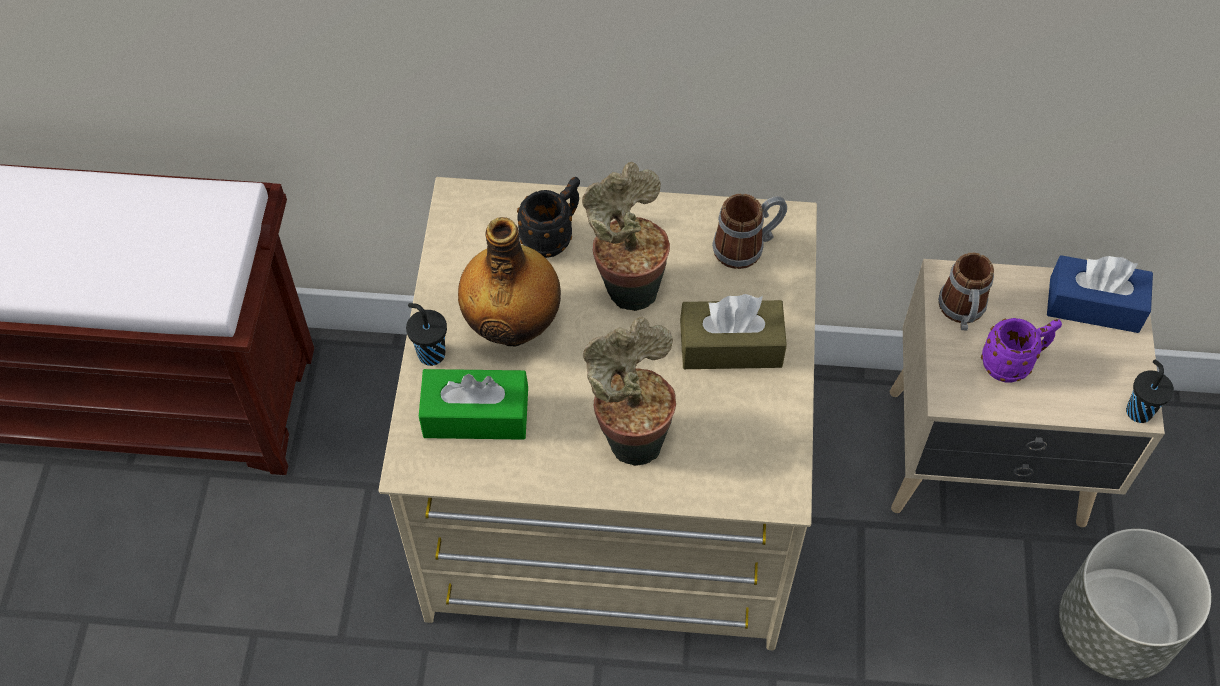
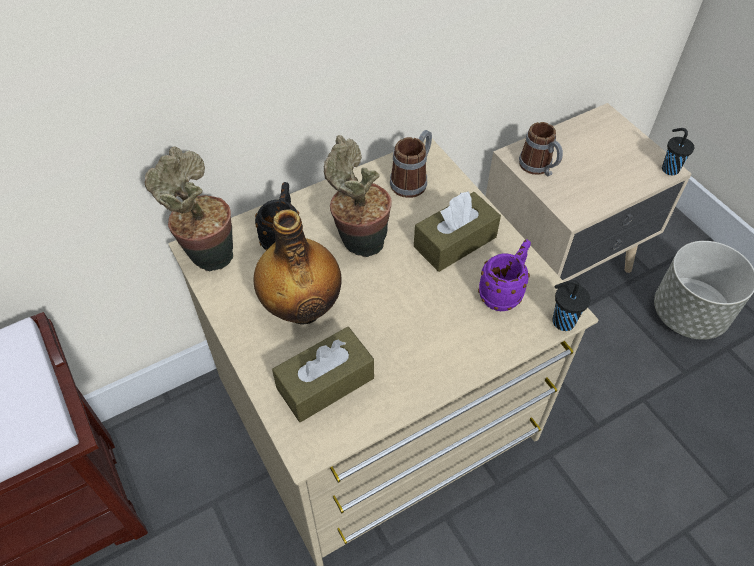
camera: 35 degrees left, 5 degrees down
(430, 353) = (257, 360): black cup -> black cup (561, 321)
(476, 415) = (325, 383): green tissue box -> brown tissue box
(631, 436) = (442, 333): potted plant -> potted plant (207, 254)
(1013, 363) = (588, 179): purple mug -> purple mug (504, 292)
(1094, 305) = (598, 129): blue tissue box -> none

